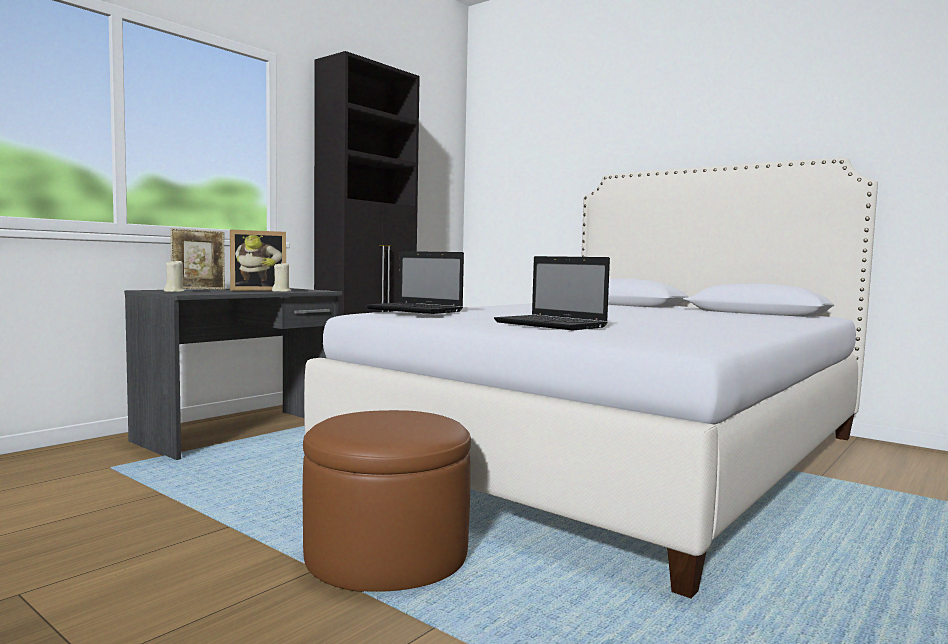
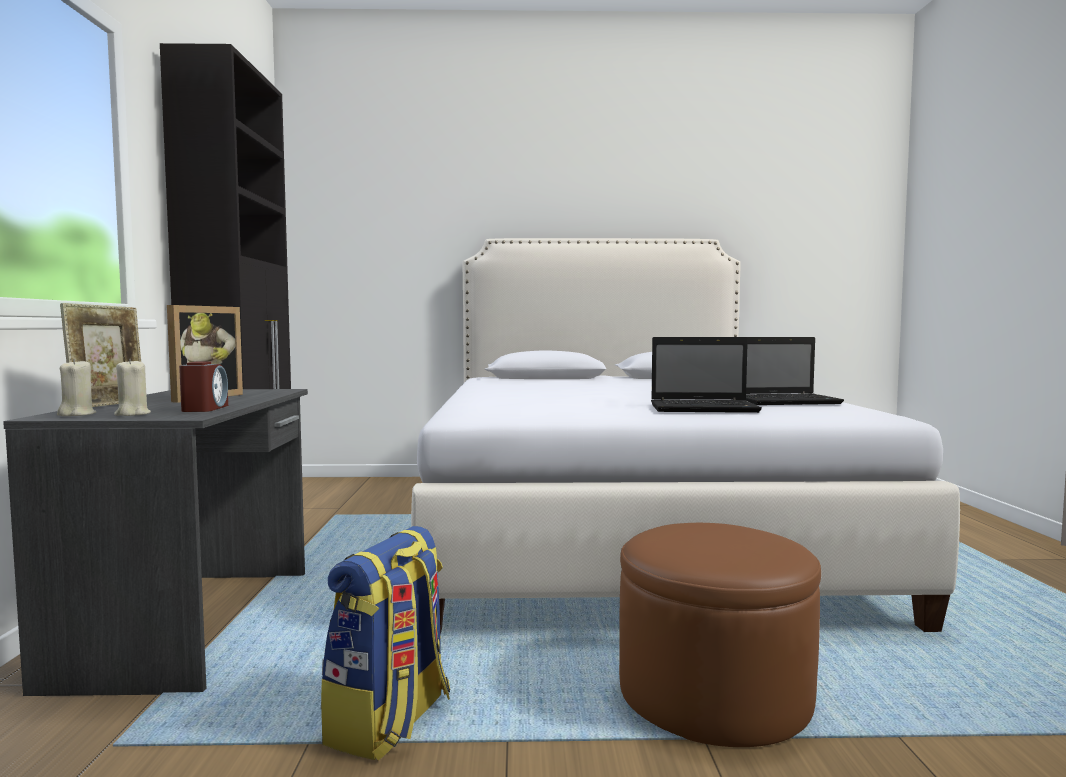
camera: 40 degrees left, 0 degrees up
(207, 498) = (390, 722): none -> backpack
(216, 292) = (205, 408): none -> alarm clock
(281, 291) = (257, 397): beige candle -> beige candle (77, 414)
(416, 310) = (518, 406): laptop -> laptop (787, 401)

